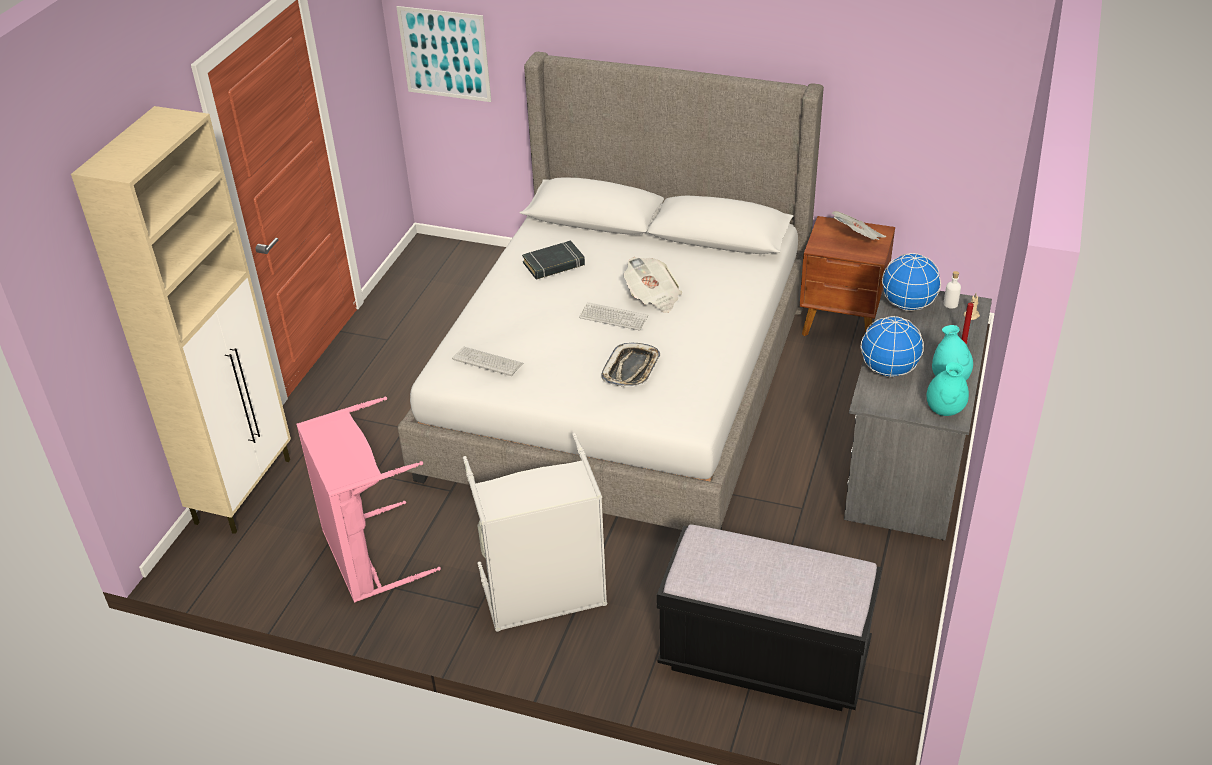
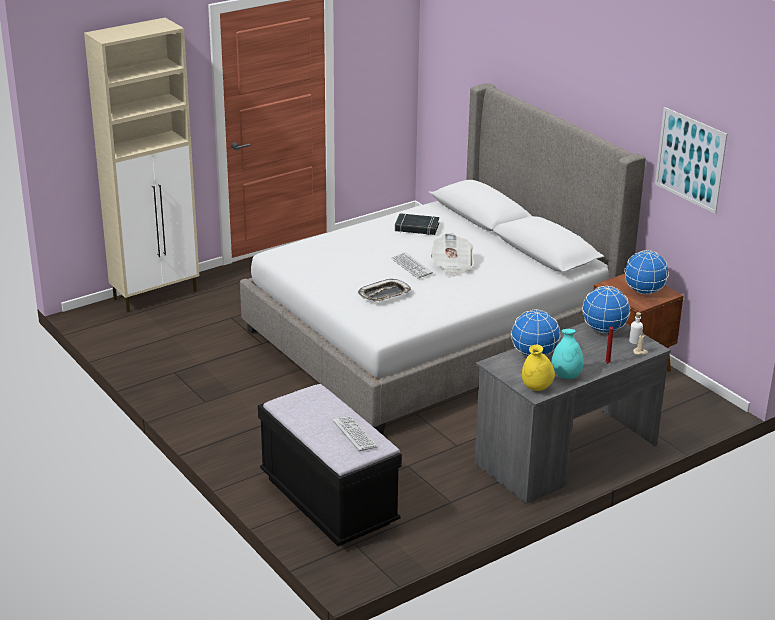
camera: 35 degrees right, 10 degrees down
(366, 556) = (179, 352): pink laundry basket -> none
(444, 54) = (445, 72): picture -> picture (690, 159)
(487, 362) = (306, 257): keyboard -> keyboard (355, 434)
(544, 596) = (246, 413): grey laundry basket -> none
(857, 239) = (644, 291): newspaper -> globe
(944, 411) = (536, 388): turquoise vase -> yellow vase

